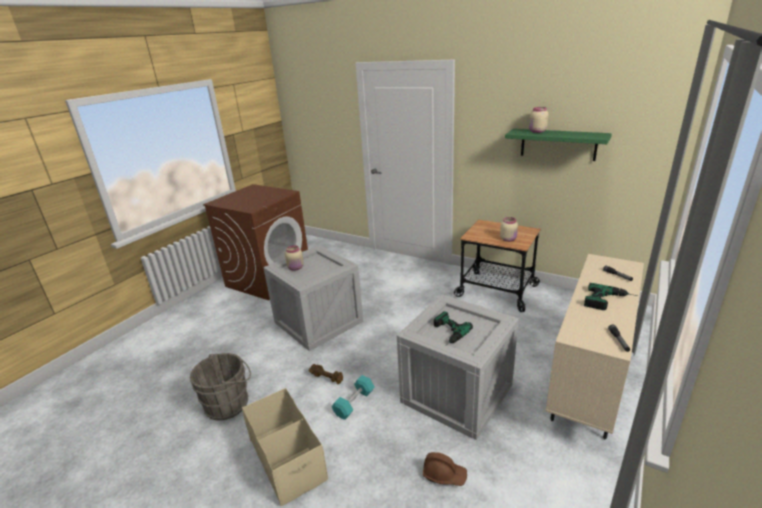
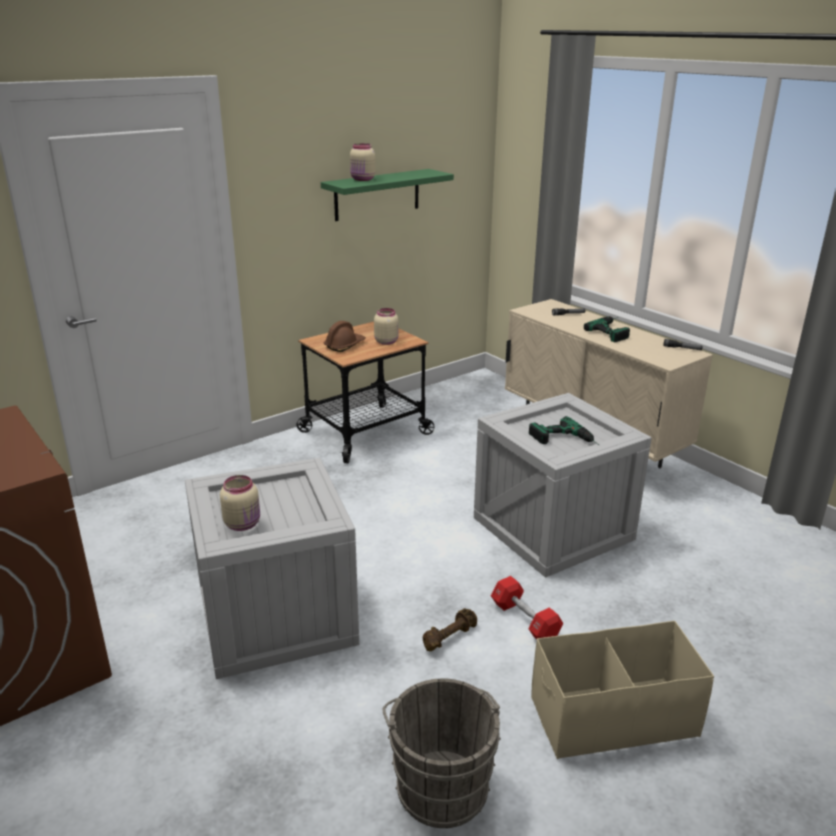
camera: 70 degrees left, 0 degrees up
(354, 403) = (525, 620): turquoise dumbbell -> red dumbbell
(444, 474) = (679, 577): brown hard hat -> brown hard hat (344, 345)

